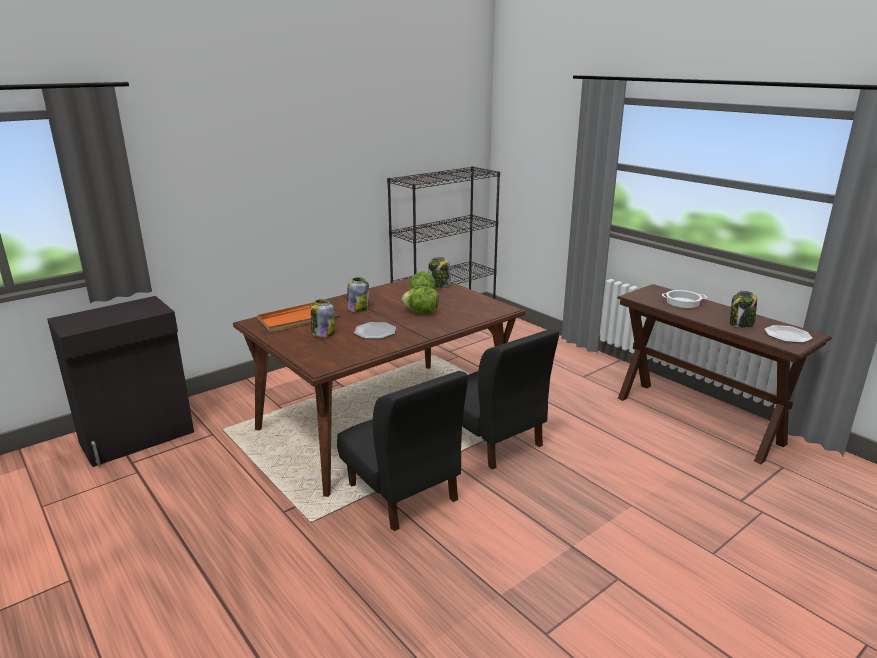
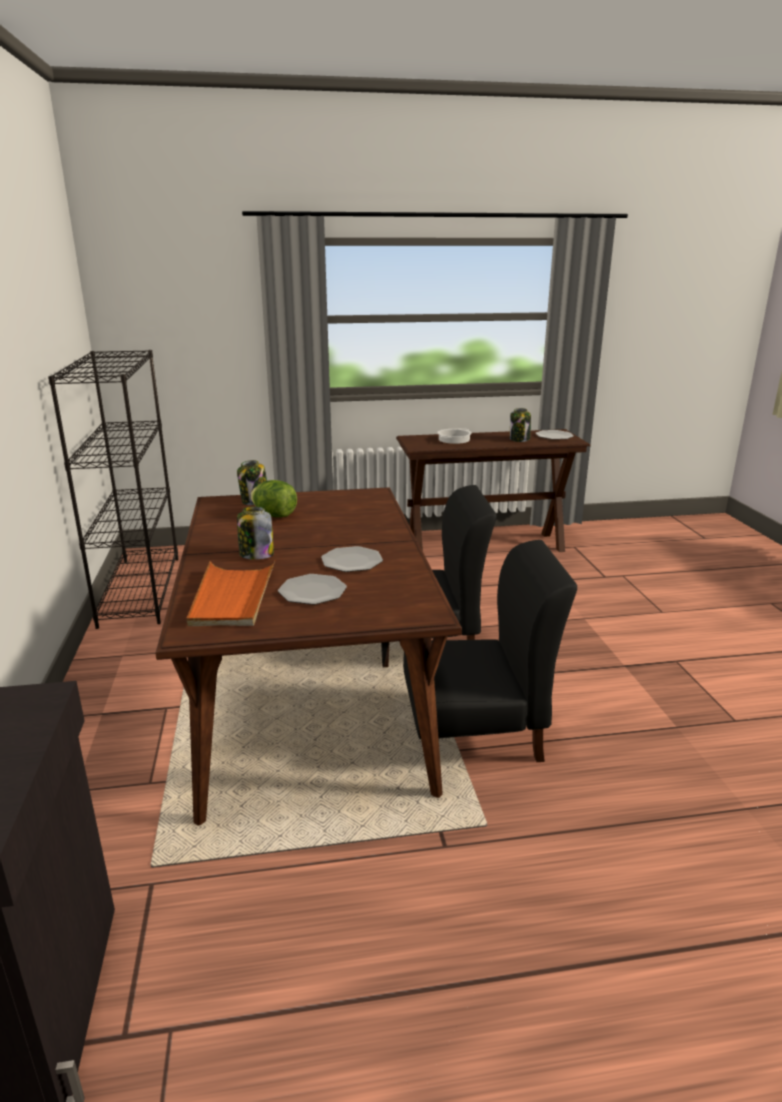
camera: 60 degrees left, 0 degrees up
(323, 333) = (312, 591): jar -> plate
(421, 312) = (326, 526): lettuce -> none

